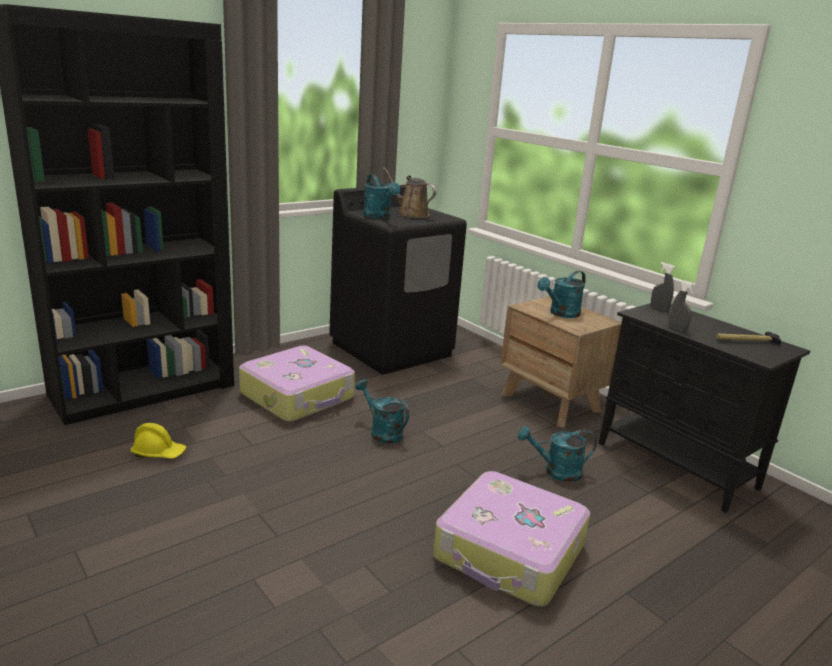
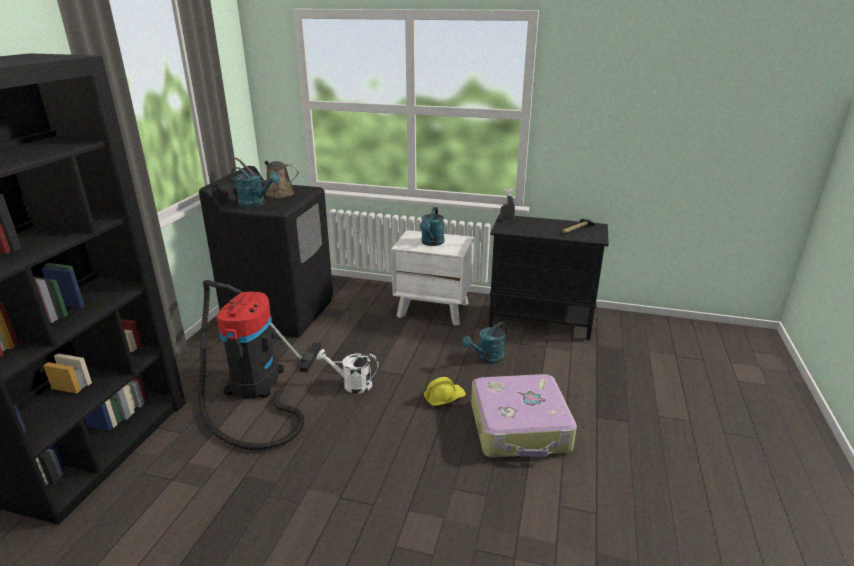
camera: 35 degrees left, 5 degrees up
(159, 453) = (194, 497): yellow hard hat -> yellow hard hat (444, 398)
(298, 396) = (254, 386): suitcase -> vacuum cleaner
(382, 432) = (352, 384): turquoise watering can -> white watering can
(551, 402) = (433, 309): brown nightstand -> white nightstand
(677, 329) = (535, 233): grey spray bottle -> none

